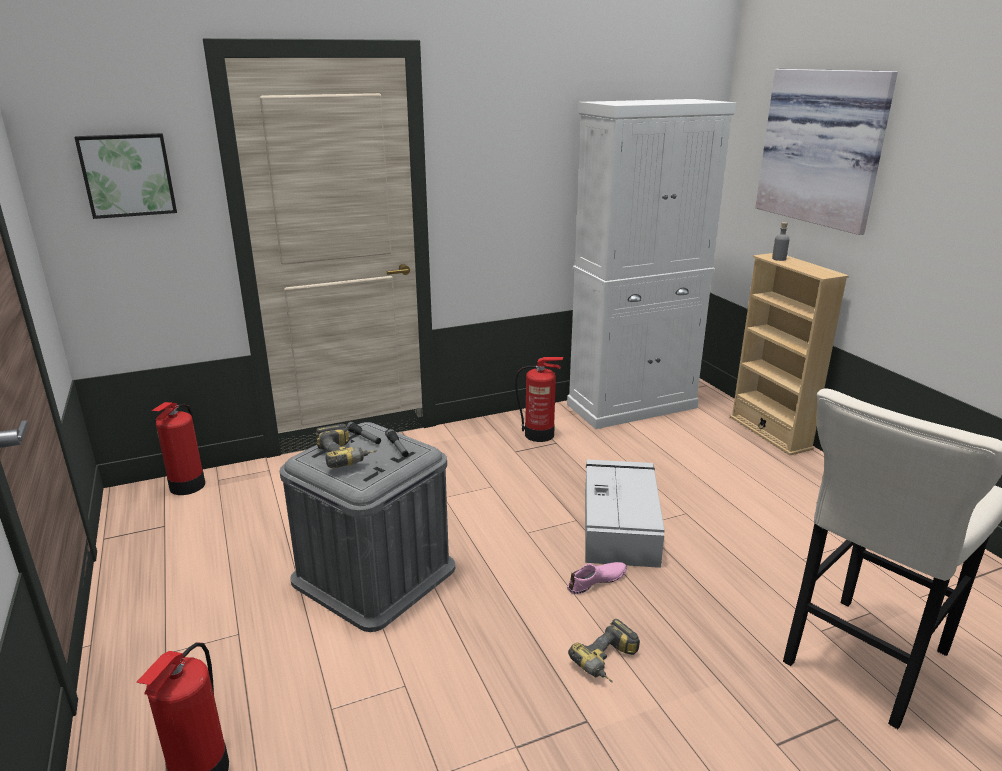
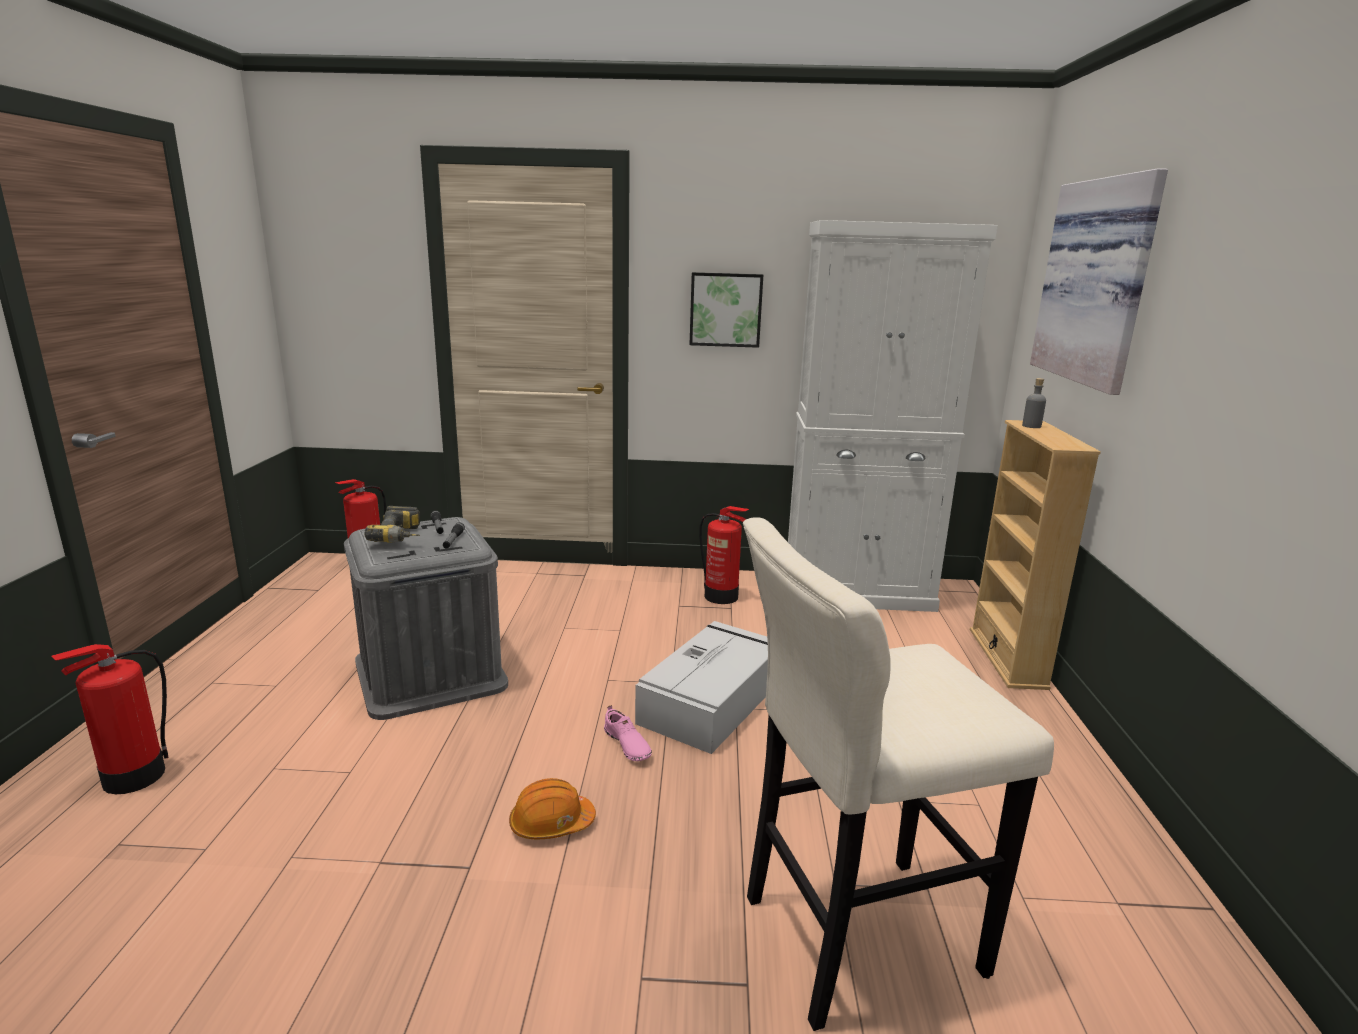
camera: 25 degrees right, 5 degrees down
(128, 175) = (349, 266): picture -> picture (725, 309)
(597, 581) = (627, 745): pink shoe -> pink shoe turned 60 degrees clockwise
(608, 663) = (551, 824): power drill -> orange hard hat

